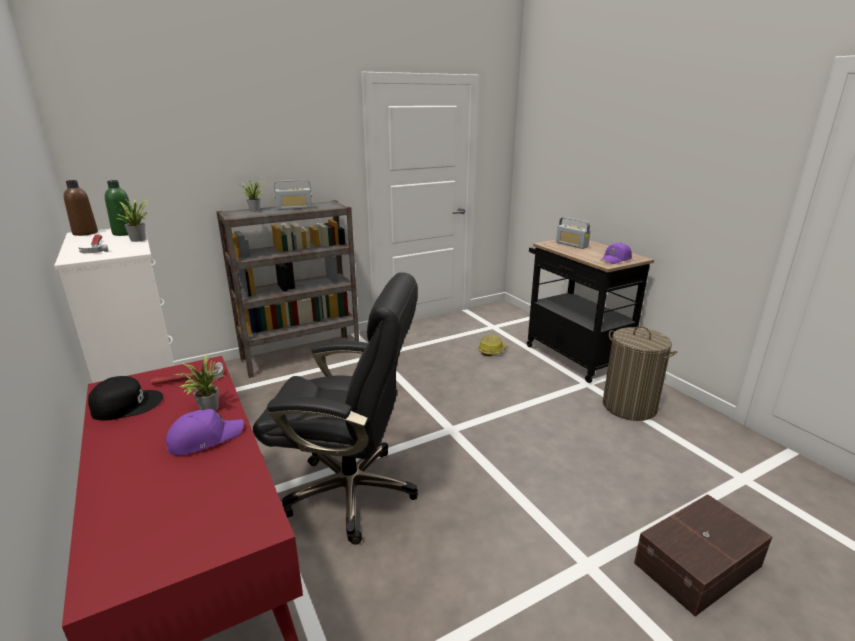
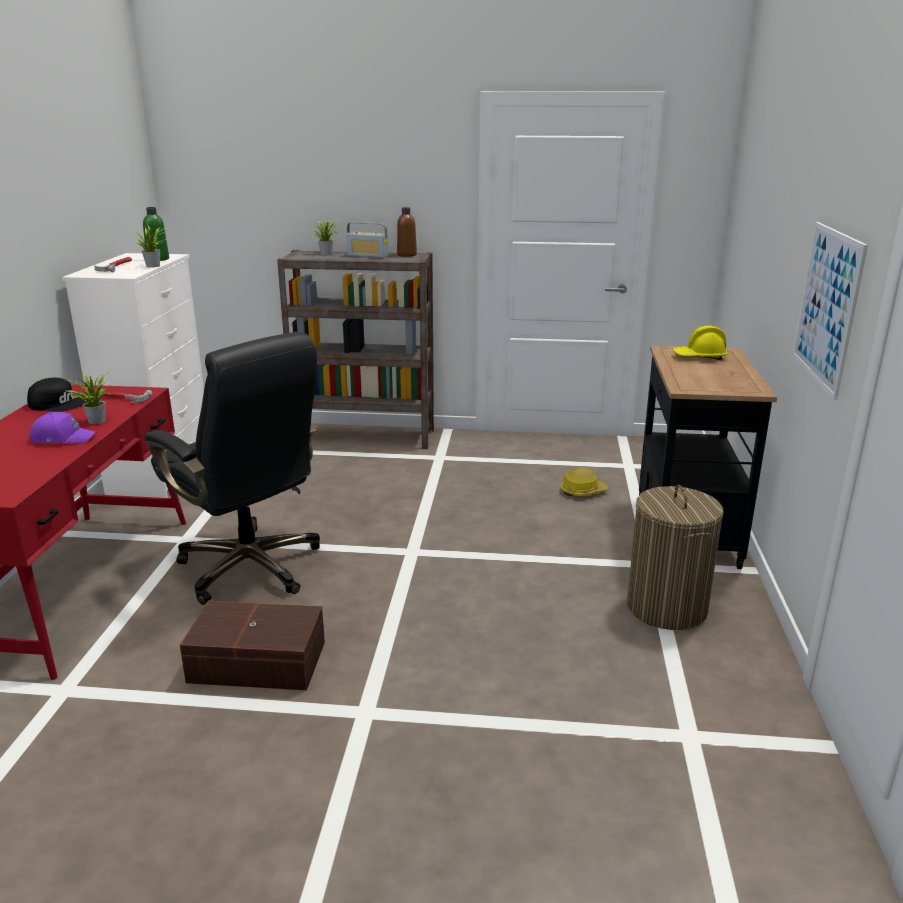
camera: 35 degrees right, 0 degrees up
(85, 233) = (134, 255): brown bottle -> brown bottle (406, 255)
(572, 245) = (699, 357): radio -> yellow hard hat
(616, 259) = (714, 385): purple cap -> none
(699, 565) = (478, 771): brown storage box -> brown storage box (258, 663)
(707, 198) = (827, 306): none -> picture

